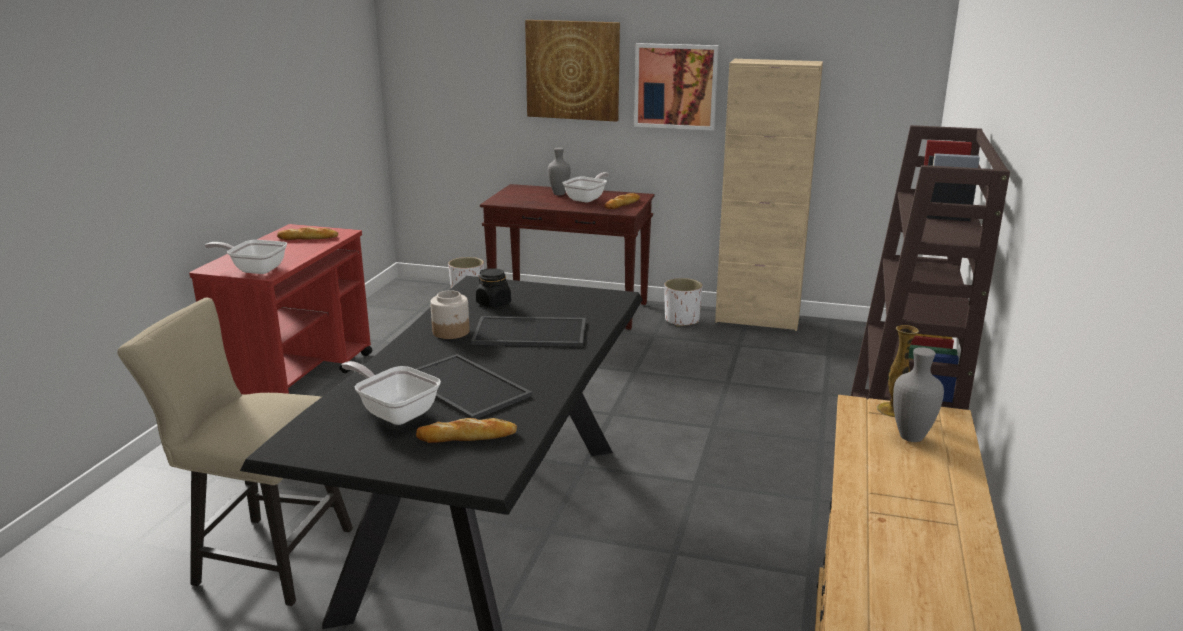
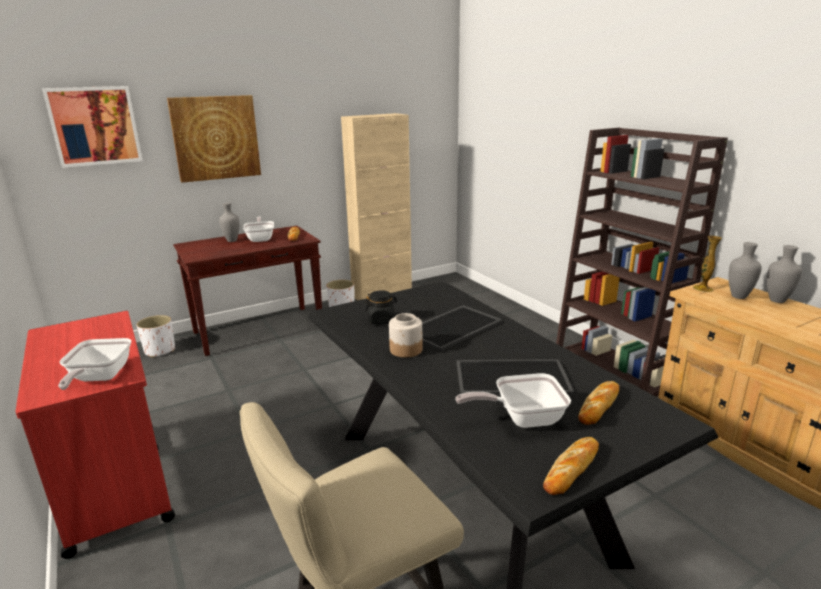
camera: 45 degrees left, 0 degrees up
(255, 269) = (98, 378): frying pan -> frying pan turned 60 degrees counterclockwise
(308, 238) = (86, 333): bread -> bread (572, 469)
(675, 86) = (300, 141): picture -> picture (95, 126)
(953, 465) = (778, 301): none -> grey vase

